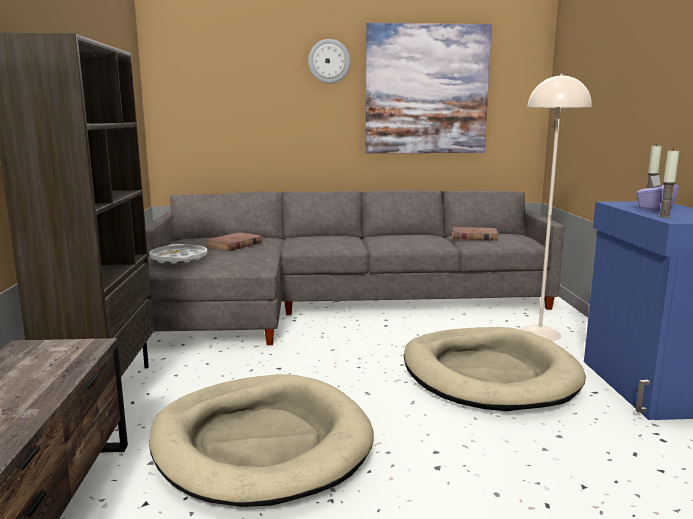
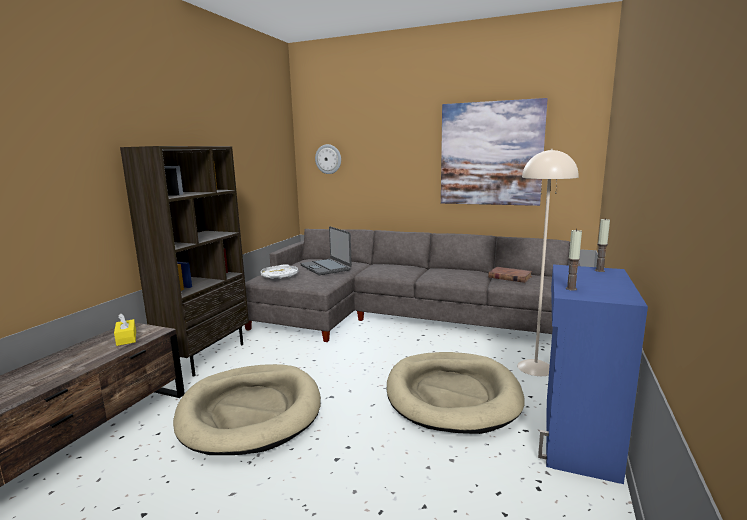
camera: 25 degrees right, 0 degrees up
(48, 361) = (126, 338): none -> yellow tissue box
(234, 245) = (326, 267): brown book -> laptop
(329, 61) = (415, 134): wall clock -> wall clock (328, 159)
(655, 208) = (588, 278): purple tissue box -> none

